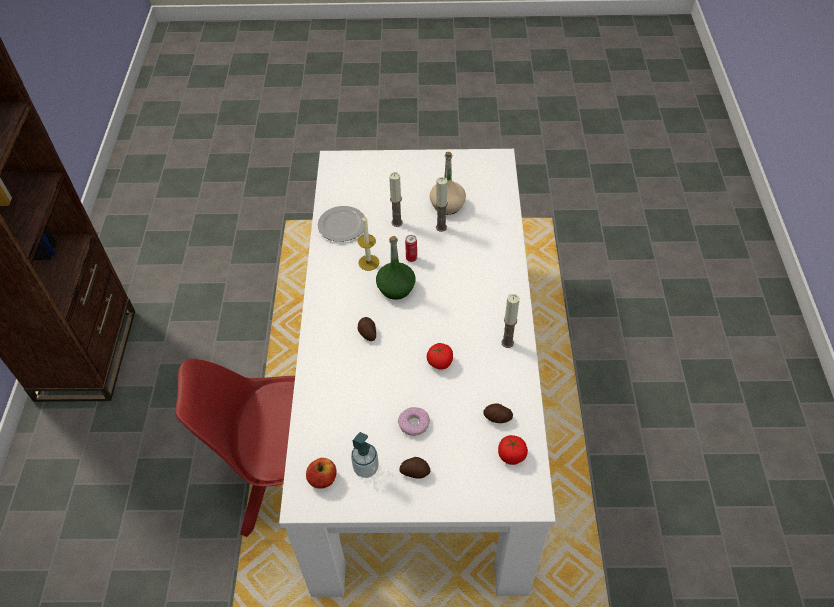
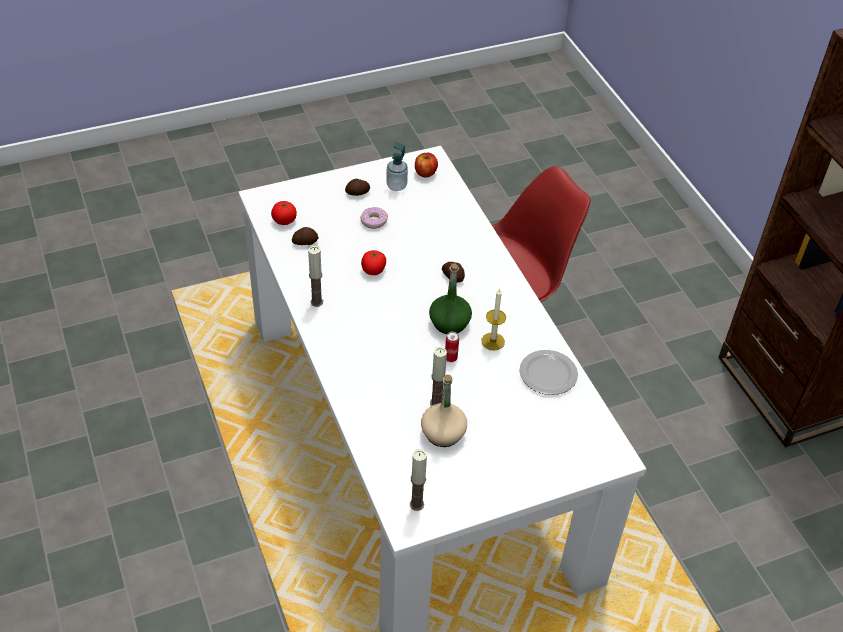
camera: 155 degrees right, 5 degrees down
(397, 222) = (489, 394): candle -> candle (416, 504)

